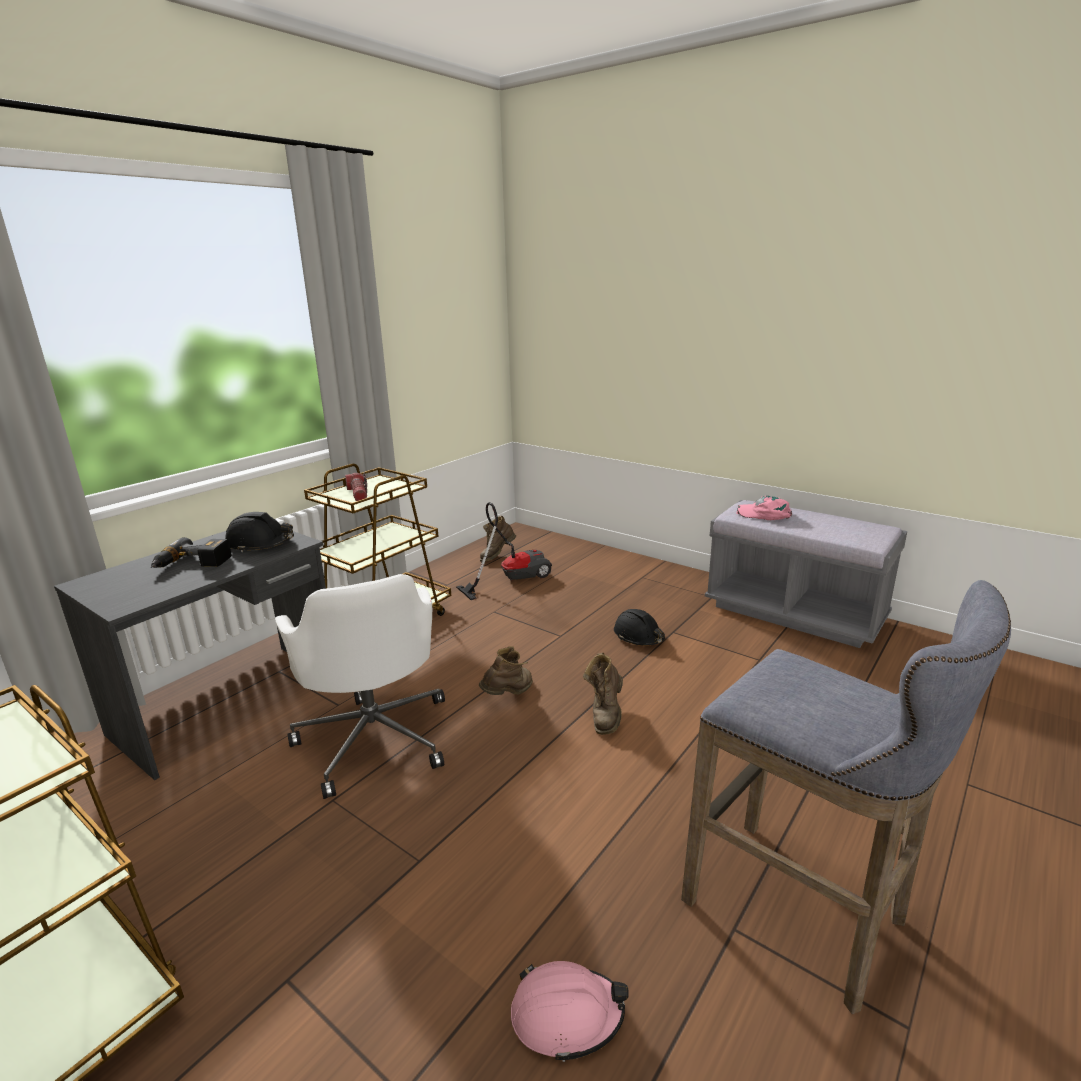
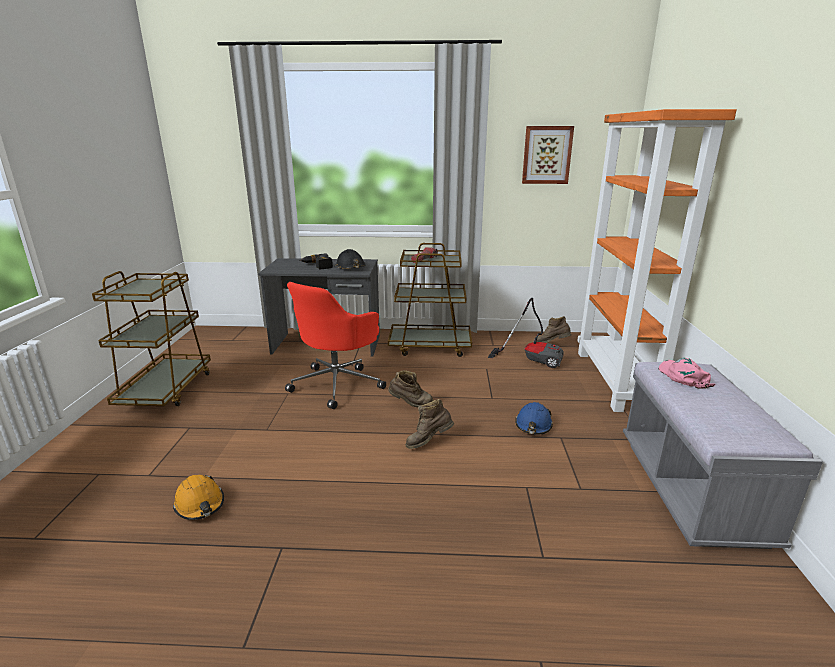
camera: 55 degrees right, 0 degrees up
(374, 737) = (337, 384): white office chair -> red office chair
(432, 314) = (546, 155): none -> picture
(566, 1015) = (200, 504): pink hard hat -> orange hard hat
(606, 560) = (616, 380): none -> orange bookcase
(639, 636) = (533, 425): black hard hat -> blue hard hat
(803, 915) = (309, 576): grey stool -> none

